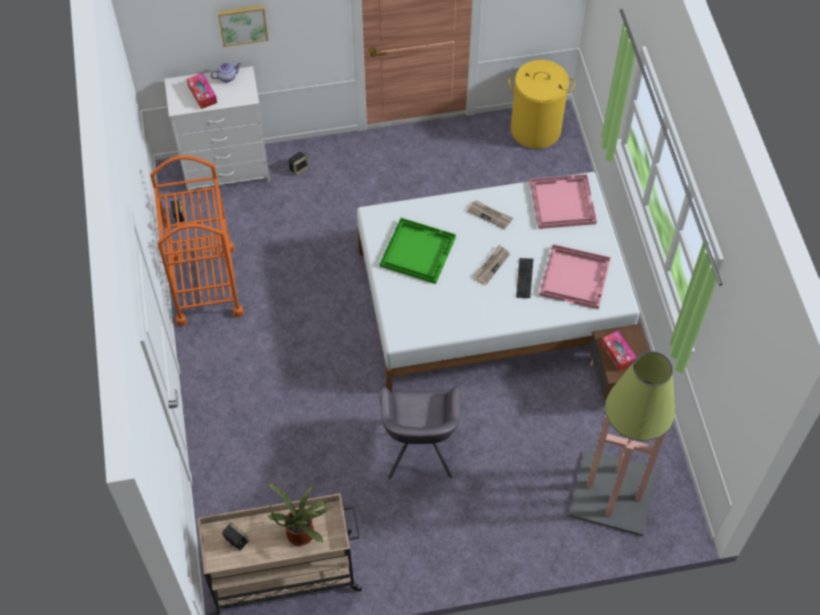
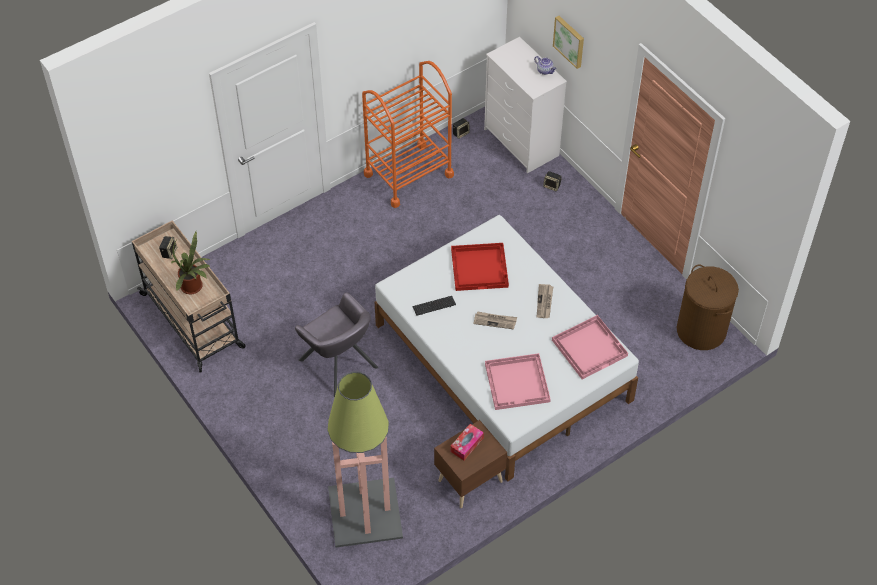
camera: 65 degrees right, 5 degrees down
(202, 94) = (519, 63): tissue box -> none
(417, 251) = (480, 267): green tray -> red tray
(419, 447) = (338, 364): grey armchair -> grey armchair turned 105 degrees counterclockwise
(524, 278) = (495, 348): keyboard -> keyboard (434, 306)
(536, 129) = (701, 330): yellow laundry basket -> brown laundry basket

